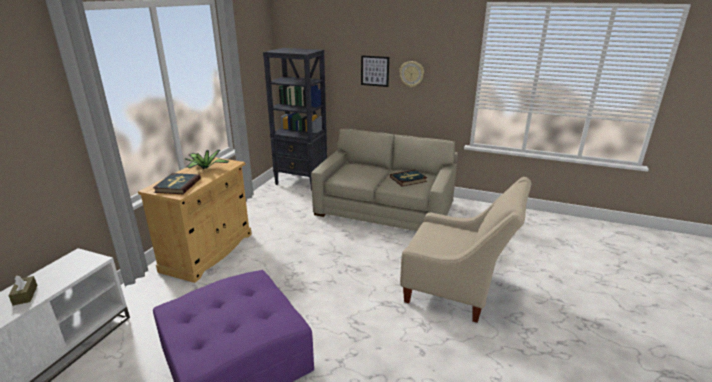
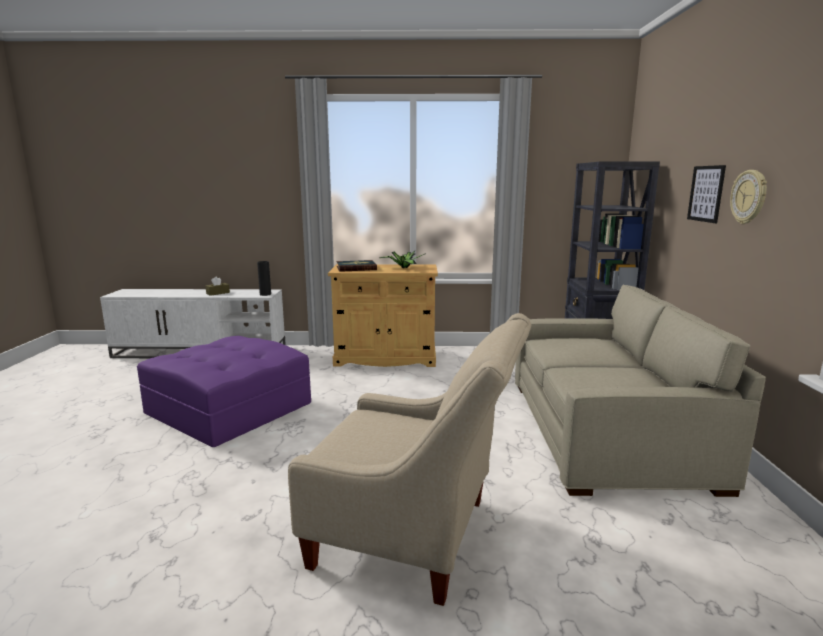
camera: 70 degrees right, 10 degrees down
(90, 260) = (265, 294): none -> black vase
(408, 179) = (610, 378): book -> none
(457, 290) = (415, 536): beige armchair -> beige armchair turned 75 degrees counterclockwise

